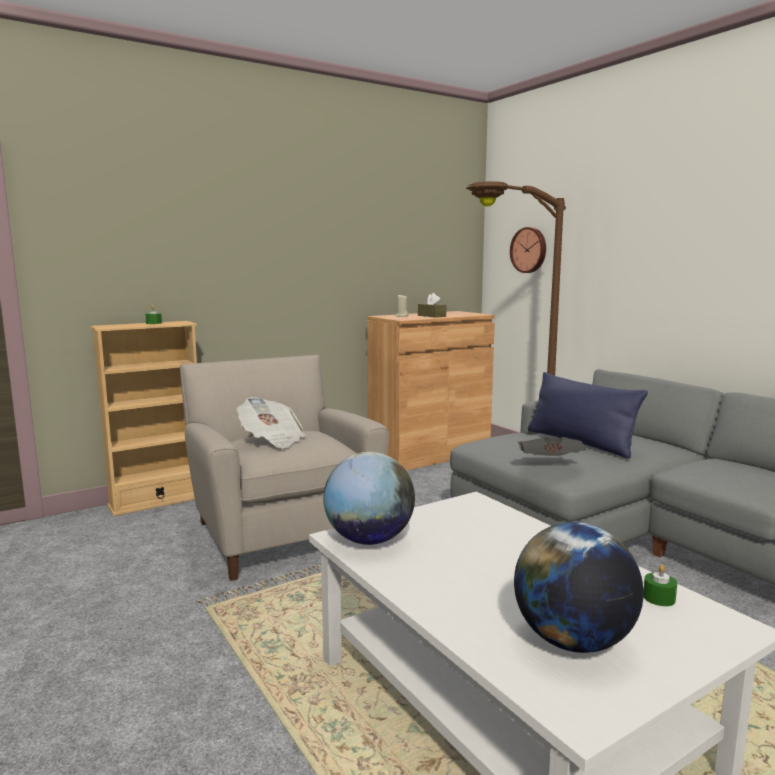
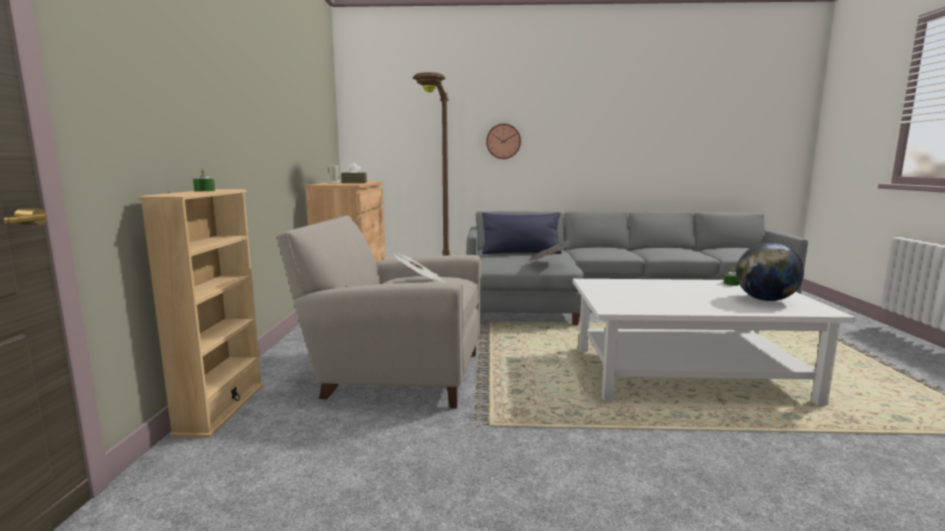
camera: 55 degrees left, 0 degrees up
(369, 540) = (623, 305): globe -> none
(529, 250) = (391, 131): wall clock -> wall clock (503, 141)

